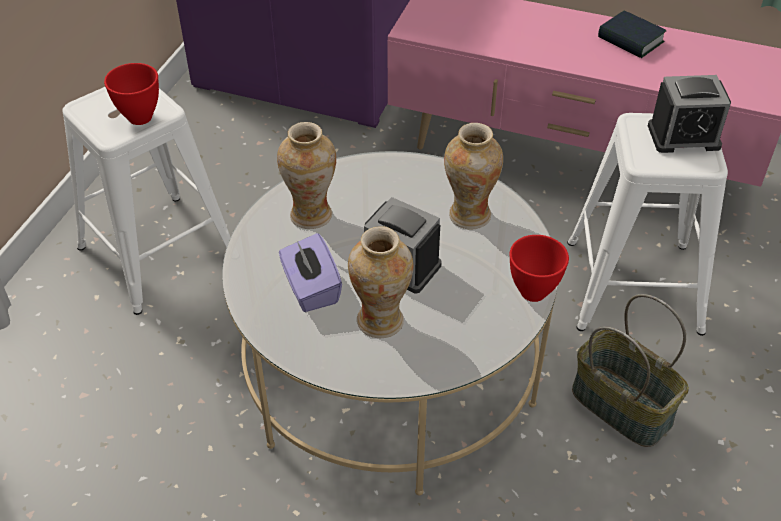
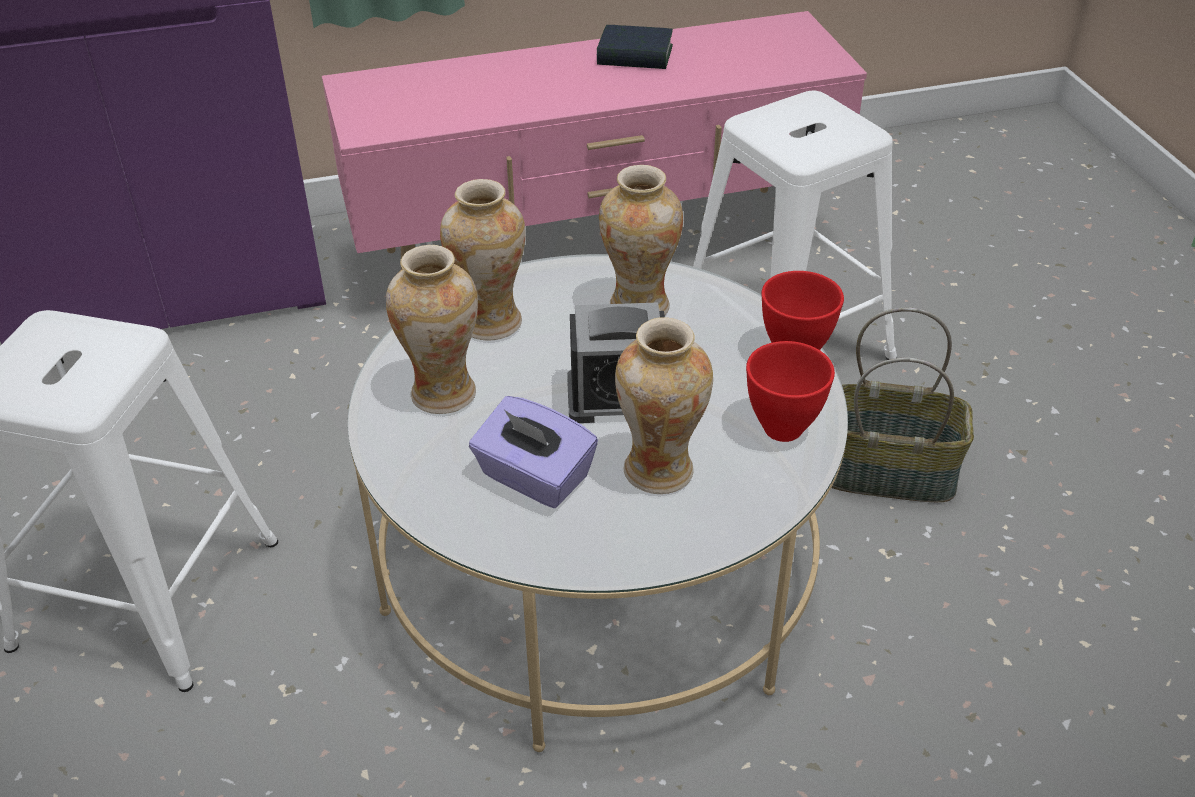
camera: 35 degrees left, 5 degrees down
(139, 118) = (104, 365): red bowl -> red bowl (784, 430)
(375, 184) = (490, 322): none -> vase
(683, 136) = (814, 117): alarm clock -> none

